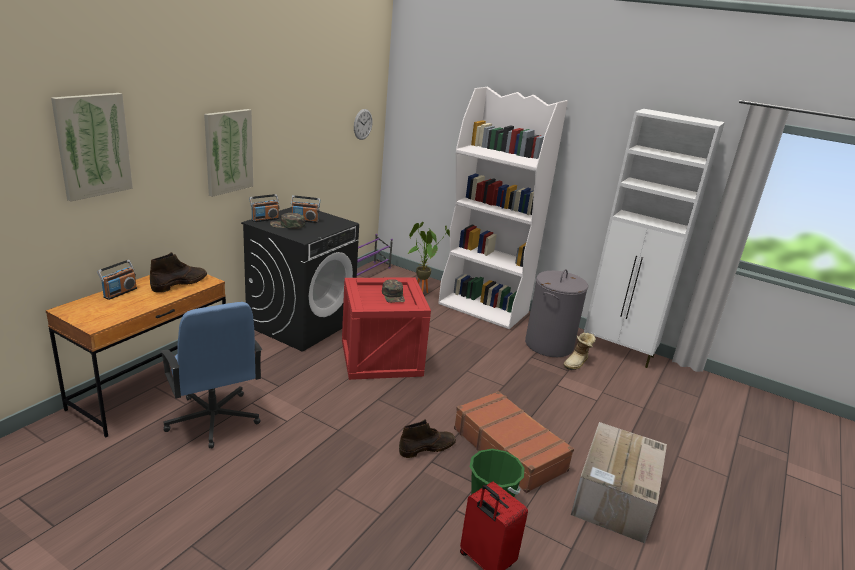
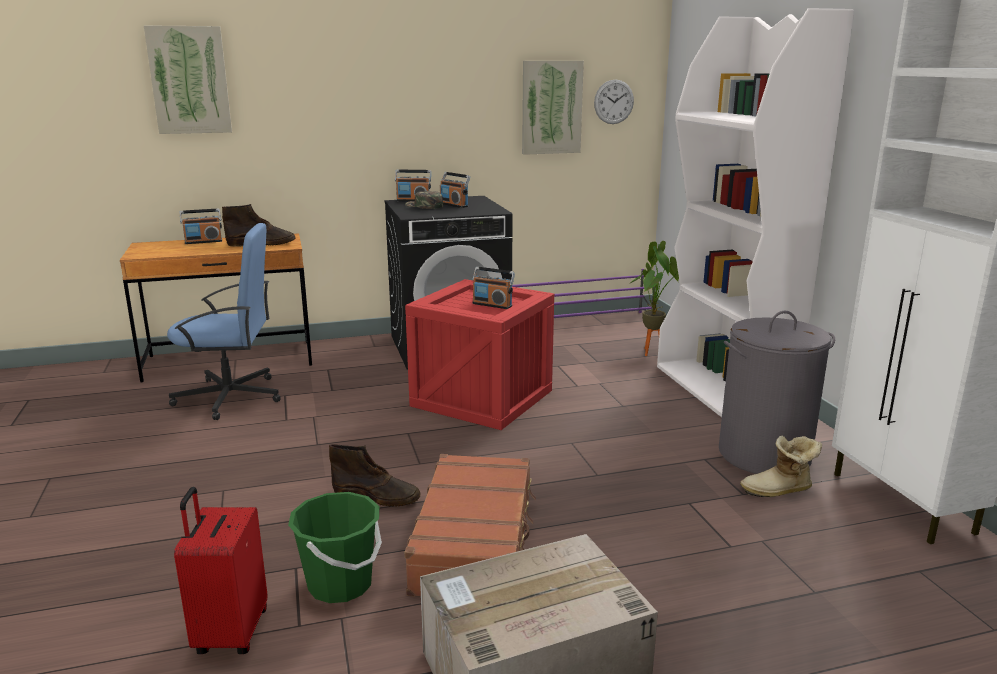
camera: 45 degrees right, 5 degrees down
(213, 420) = (231, 397): blue office chair -> blue office chair turned 105 degrees counterclockwise
(228, 151) = (369, 110): picture -> picture (551, 107)
(393, 295) = (492, 305): green cap -> radio

